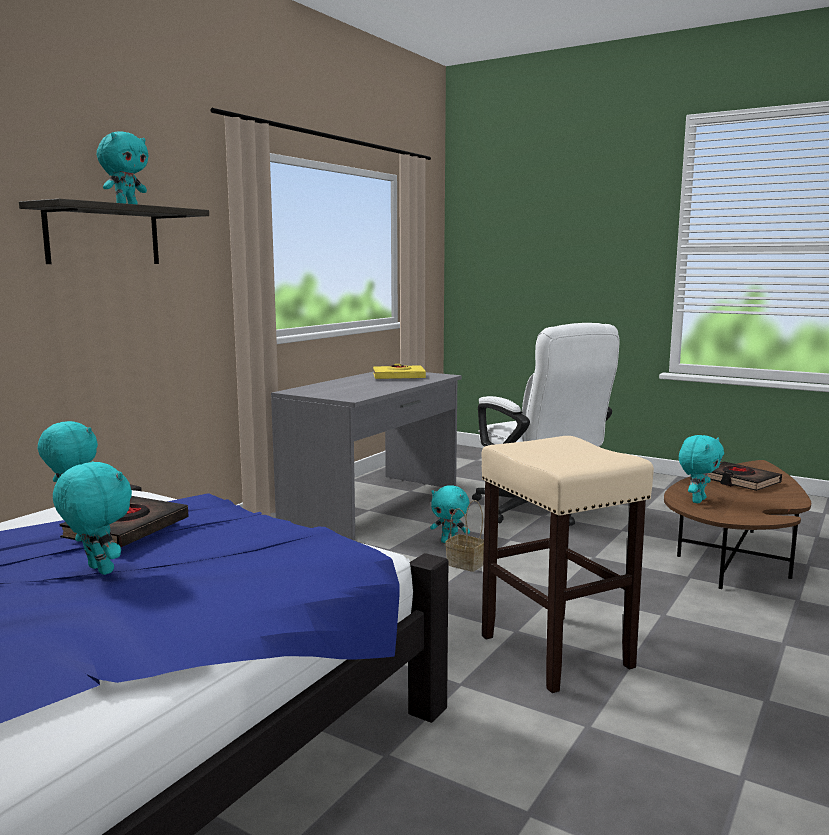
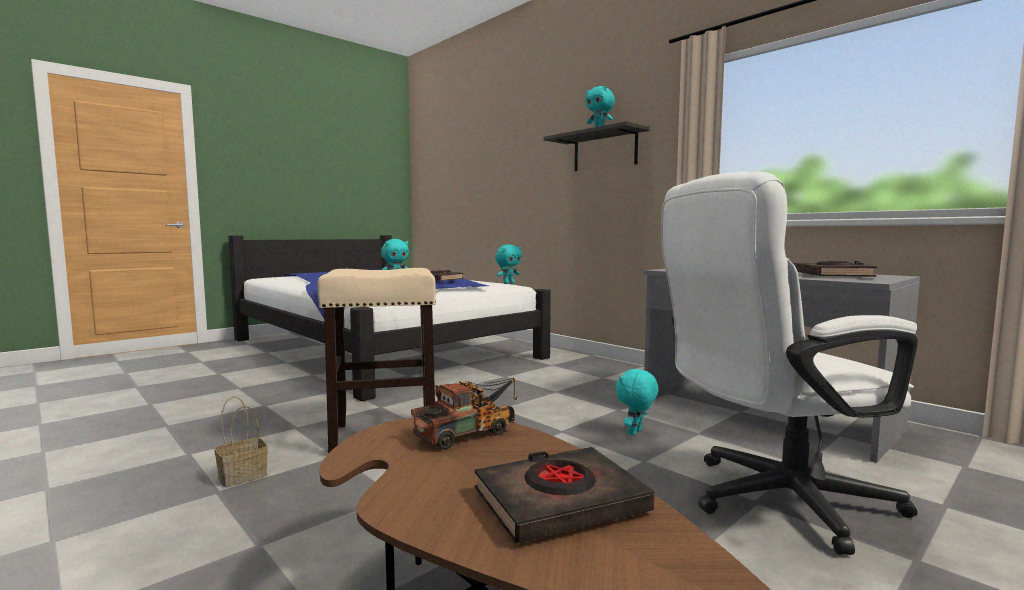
camera: 105 degrees right, 5 degrees down
(398, 377) = (832, 275): yellow book -> black book
(467, 564) = (572, 432): basket -> basket (241, 477)
(697, 500) = (471, 433): turquoise plush toy -> toy truck

